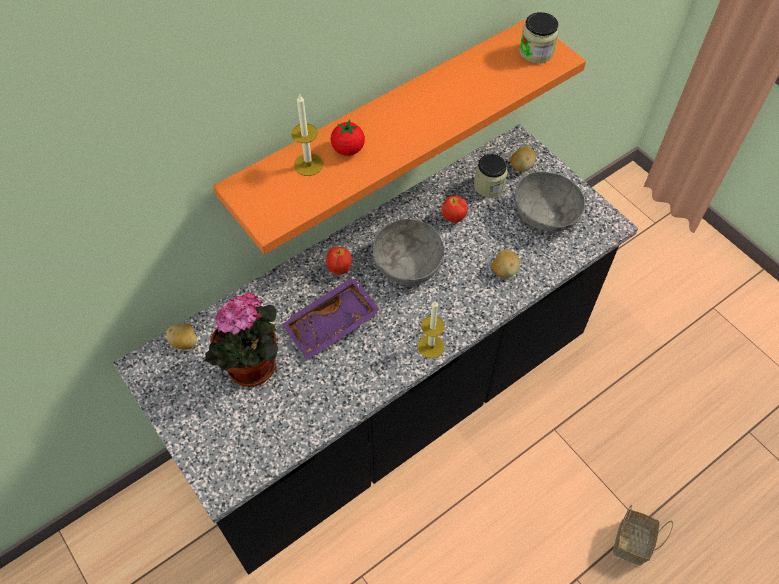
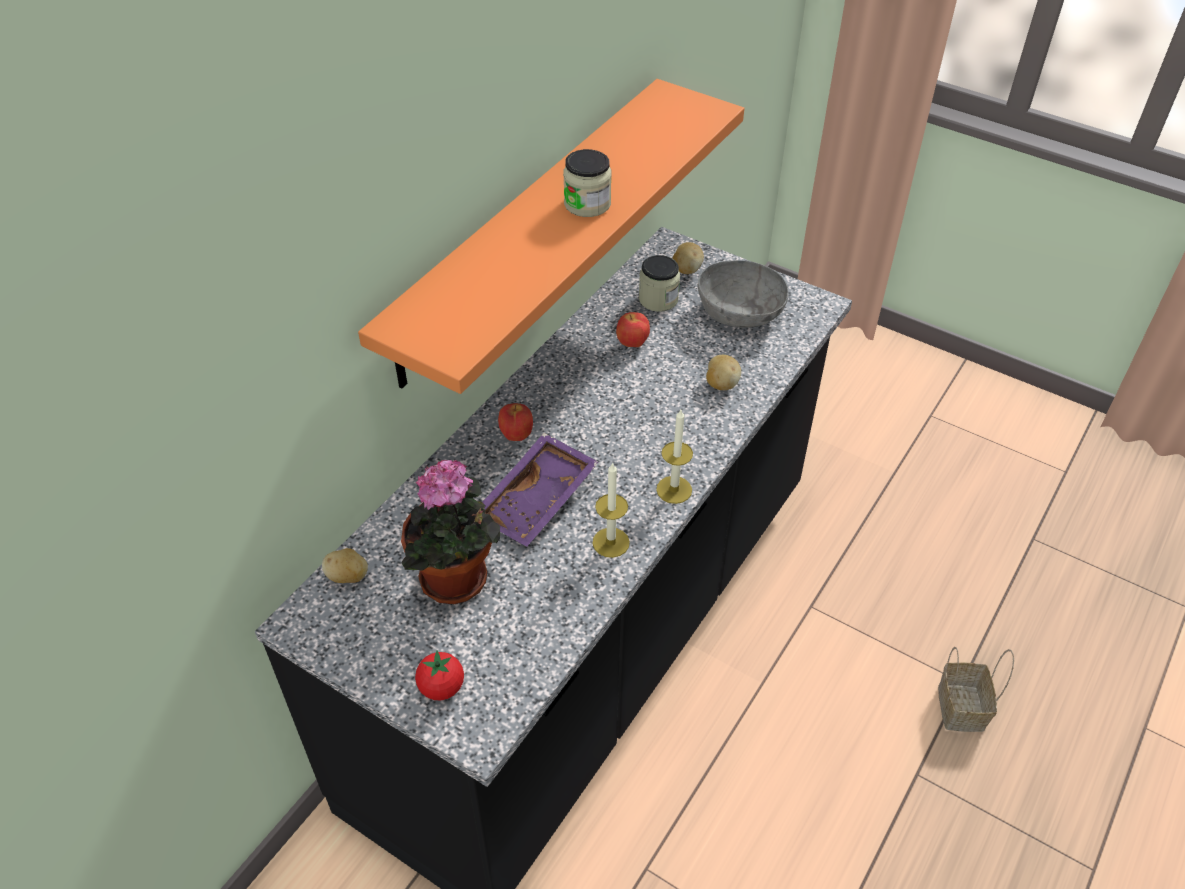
camera: 20 degrees left, 10 degrees down
(308, 164) = (471, 280): candle -> candle (611, 542)
(348, 149) = (513, 253): tomato -> tomato (441, 687)
(407, 264) = (600, 408): grey bowl -> none
(536, 52) = (684, 110): jar -> jar (587, 204)

